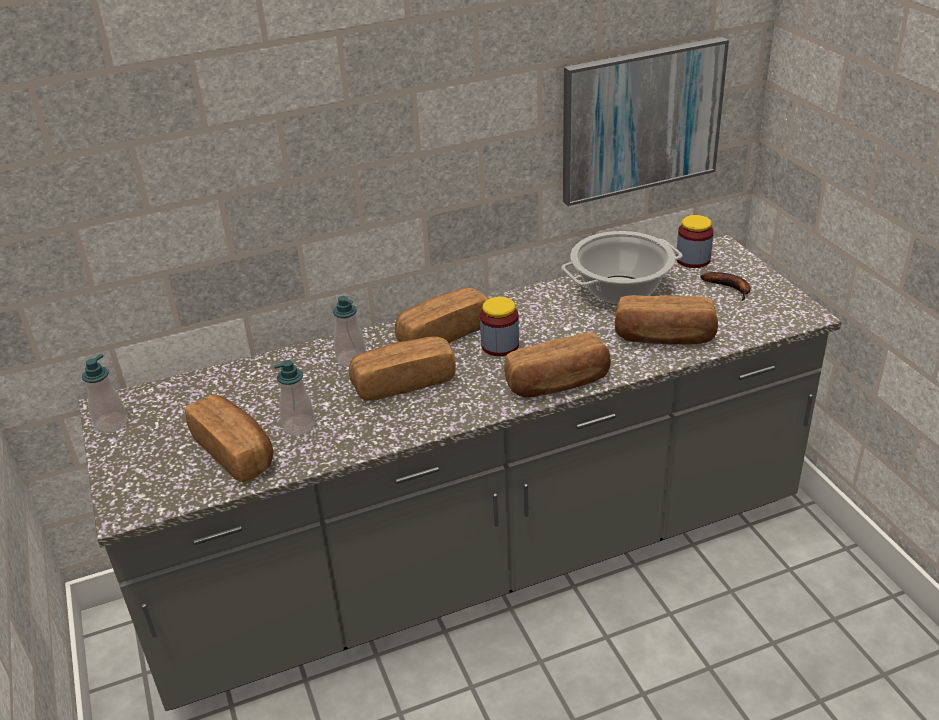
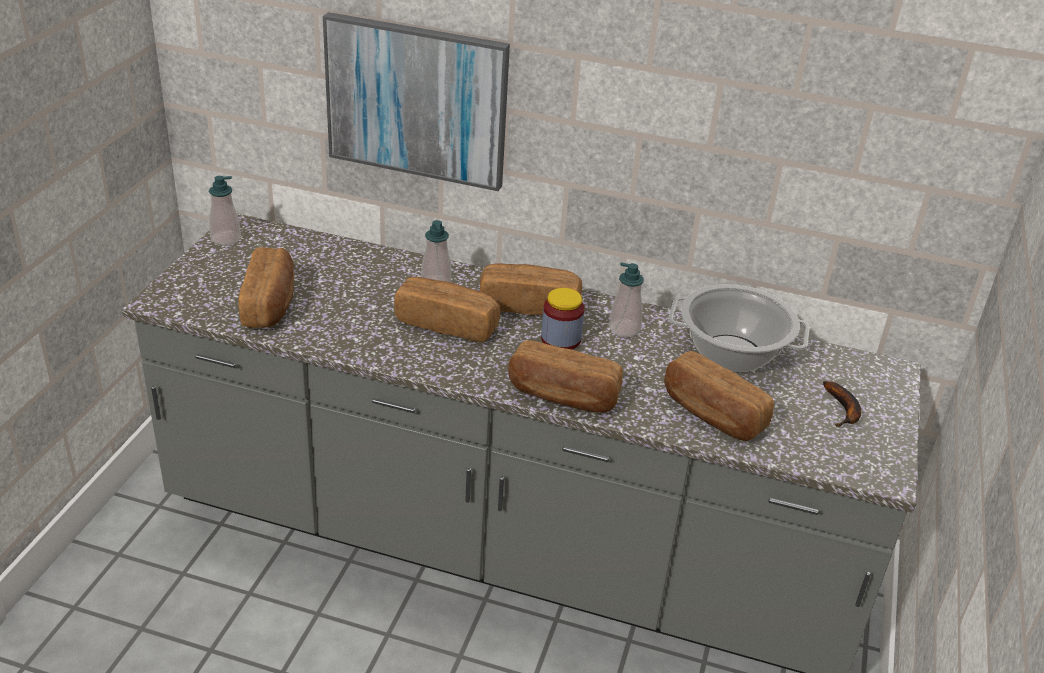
camera: 35 degrees right, 0 degrees up
(299, 426) = (333, 311): soap dispenser -> soap dispenser (624, 328)
(641, 120) = (832, 184): picture -> picture (417, 101)
(693, 259) = (846, 365): jar -> none

